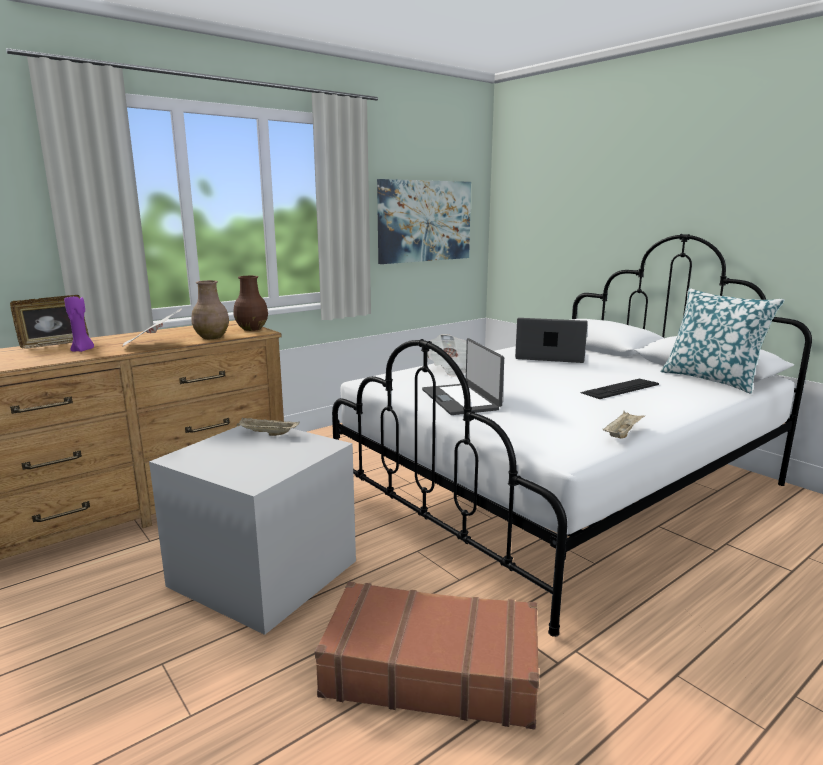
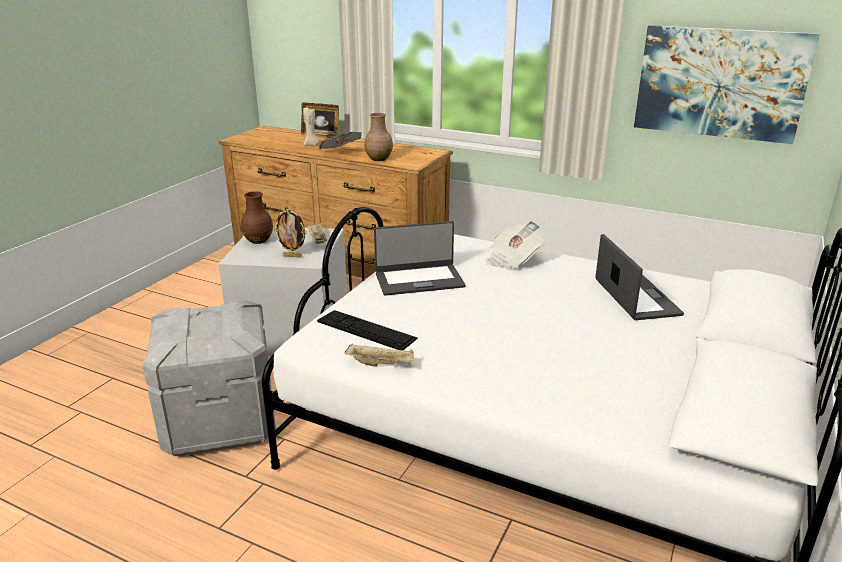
camera: 65 degrees right, 10 degrees up
(83, 350) = (311, 145): purple candle -> beige candle
(251, 329) = (419, 161): brown vase -> brown vase (258, 240)
(296, 451) = (292, 256): none -> picture frame
(431, 669) = (220, 421): brown suitcase -> grey storage box
(461, 399) = (419, 280): laptop -> laptop turned 150 degrees counterclockwise
(620, 388) = (542, 352): keyboard -> keyboard (366, 330)
(712, 379) = (668, 416): pillow -> none

